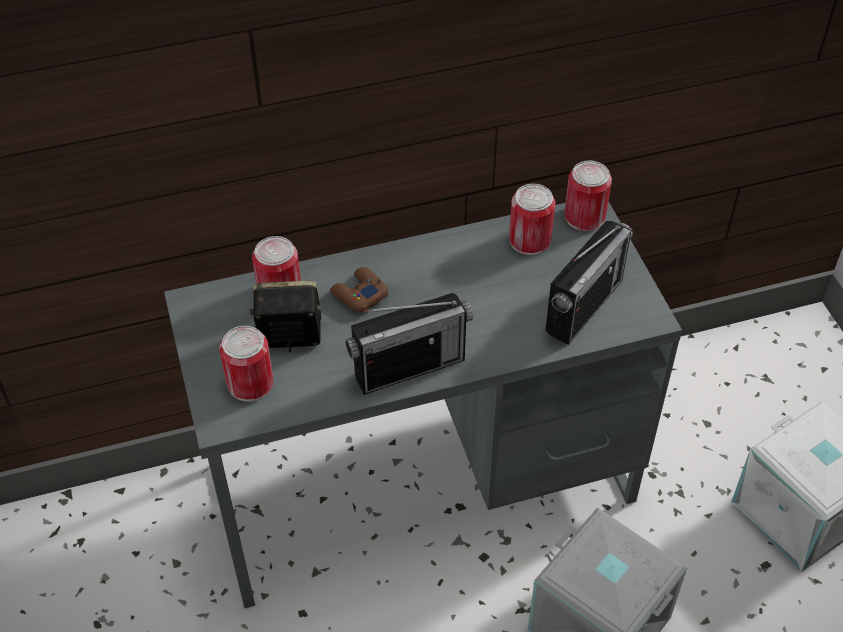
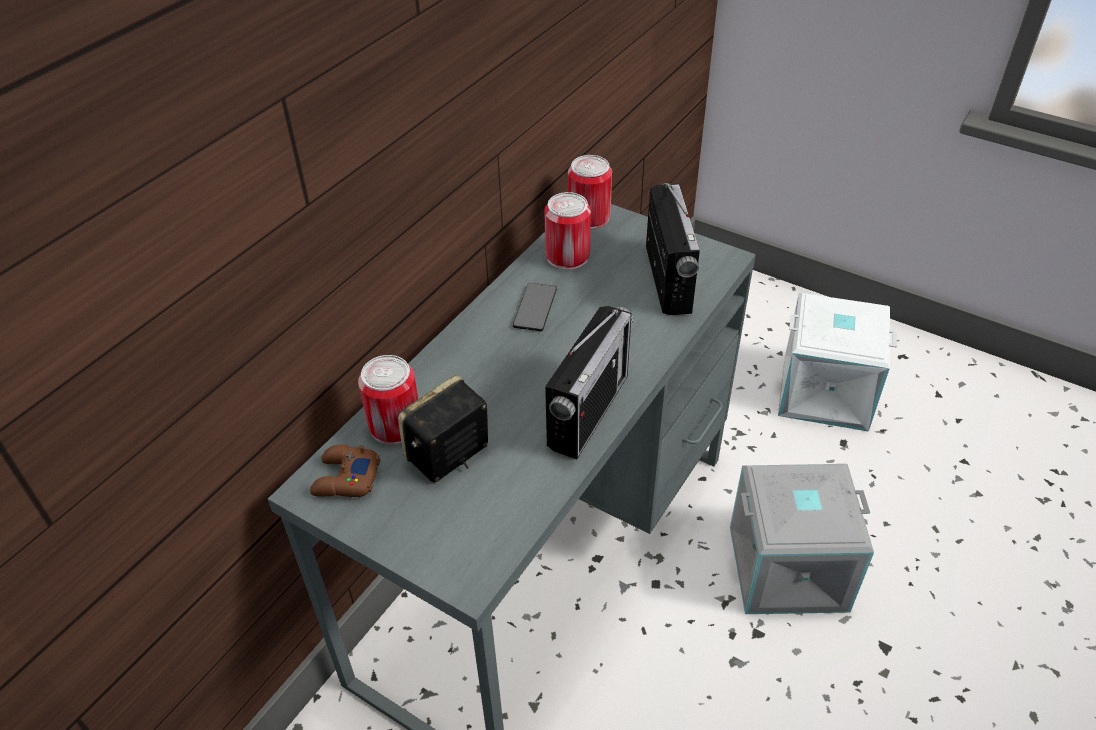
camera: 40 degrees left, 5 degrees down
(250, 383) = (458, 522): can -> none
(359, 294) = (473, 381): brown game controller -> brown game controller (345, 478)
(459, 267) = (535, 308): none -> phone

